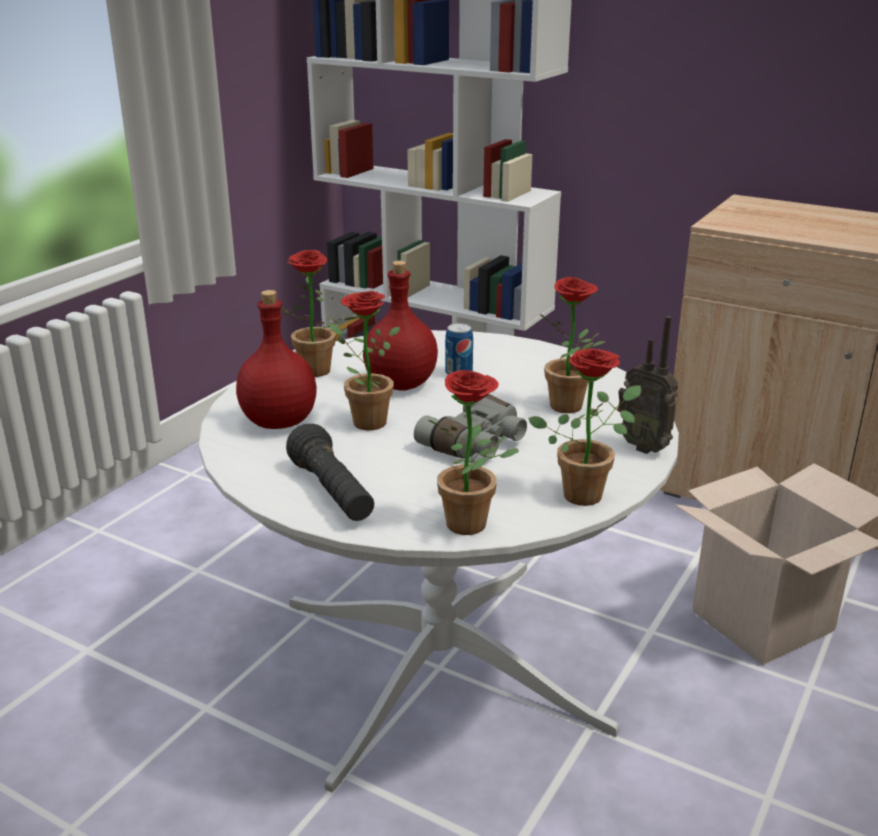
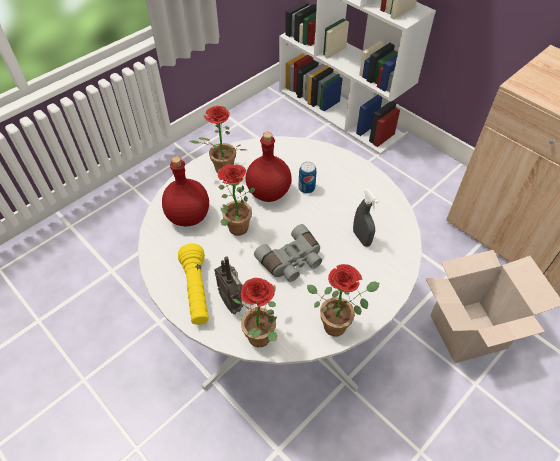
camera: 15 degrees right, 25 degrees up
(332, 493) = (196, 291): black flashlight -> yellow flashlight
(572, 408) = (361, 238): potted plant -> grey spray bottle
(644, 446) = (390, 286): radio -> radio (233, 302)

